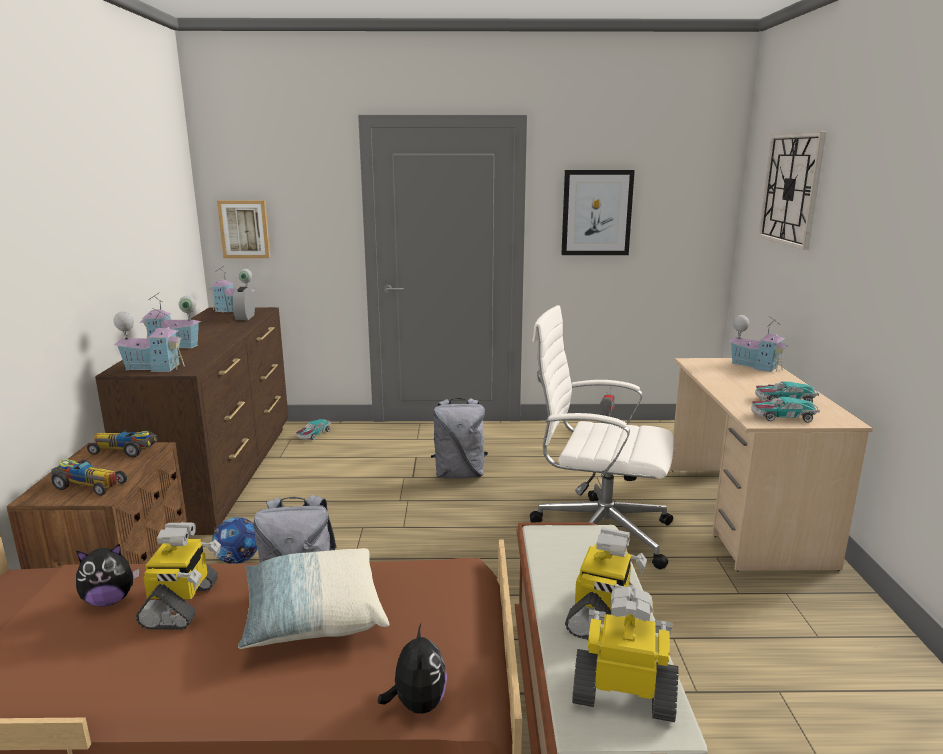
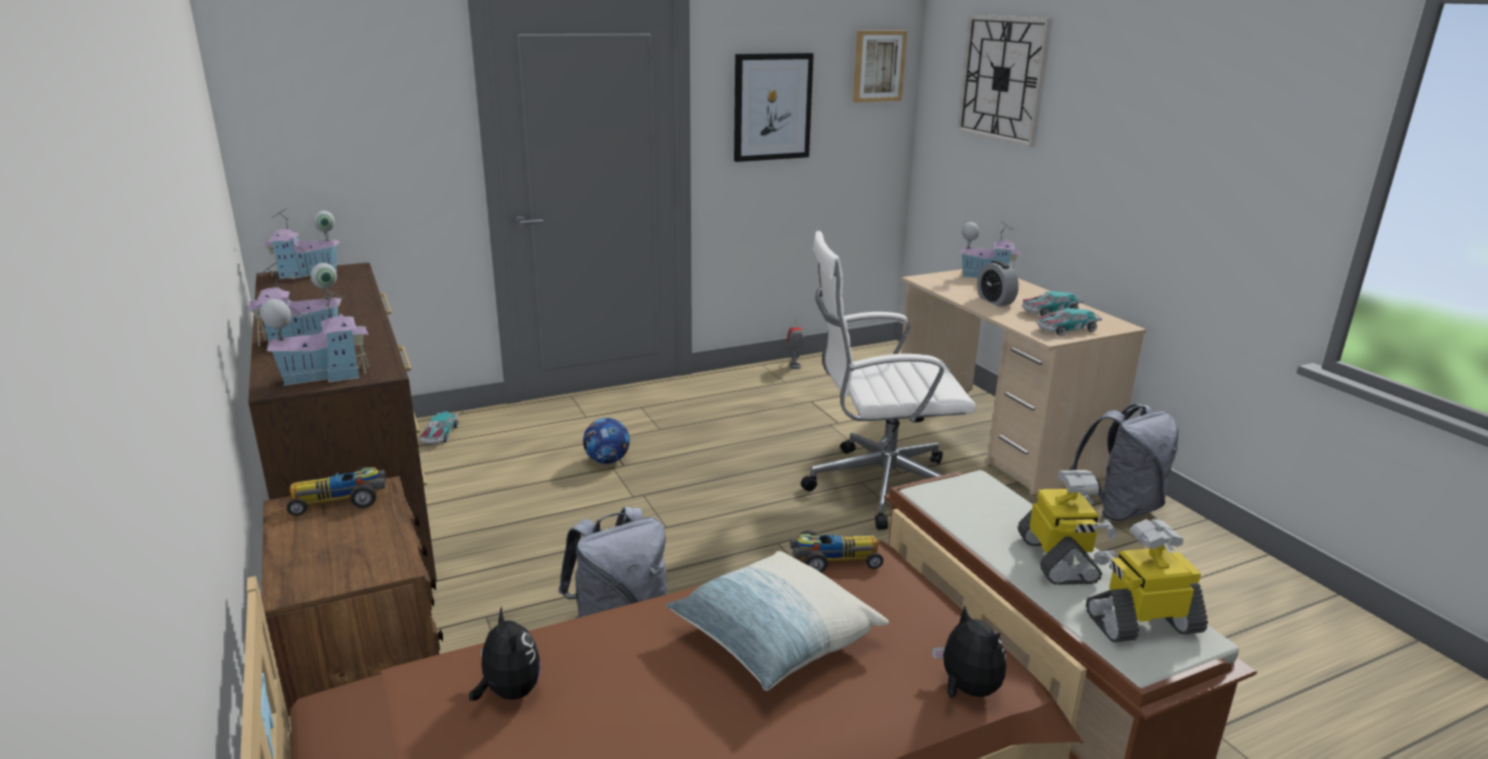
camera: 25 degrees left, 5 degrees up
(88, 485) = (351, 557): toy car -> toy car (833, 560)
(109, 600) = (509, 692): plush toy -> plush toy turned 75 degrees counterclockwise
(182, 605) = (609, 670): toy robot -> none
(238, 560) = (493, 615): football -> football (607, 461)
(244, 229) = (299, 150): picture -> picture (878, 66)
(245, 317) = (344, 283): alarm clock -> alarm clock (995, 301)
(459, 474) = (677, 451): grey backpack -> grey backpack (1119, 509)

